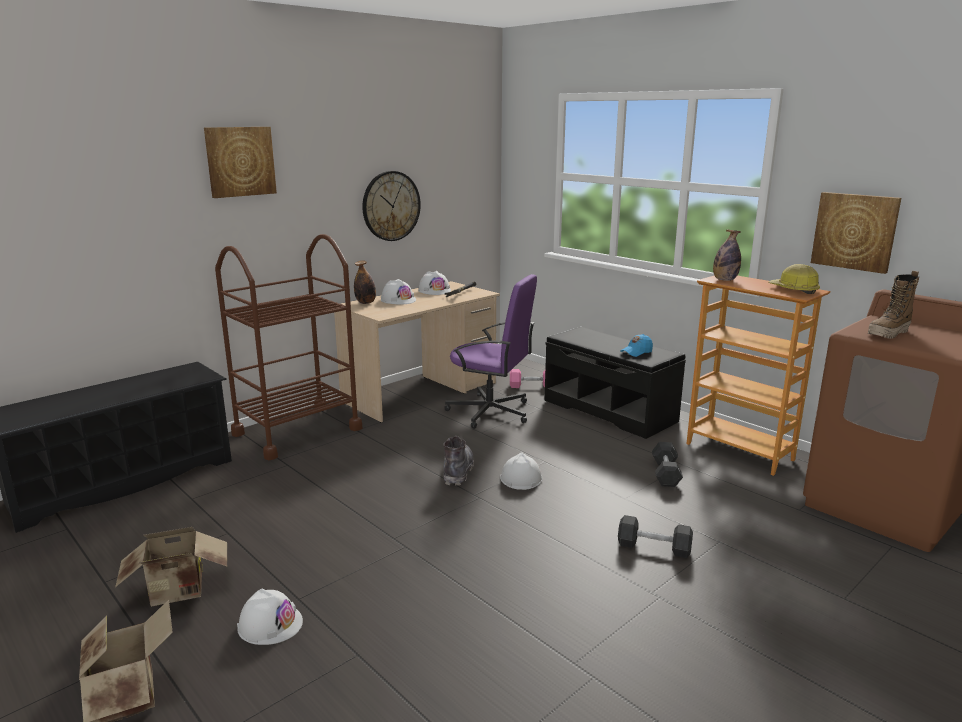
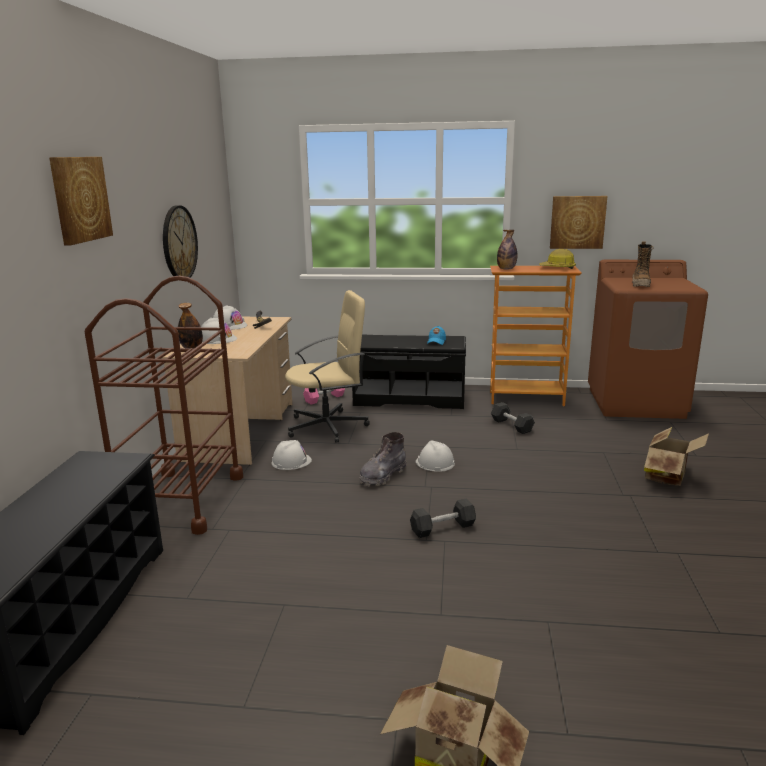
camera: 40 degrees left, 0 degrees up
(179, 592) = (336, 669): cardboard box -> cardboard box (669, 477)
(270, 624) = (455, 642): white hard hat -> white hard hat (291, 461)
(457, 471) = (382, 475): grey boot -> grey boot turned 105 degrees counterclockwise
(491, 412) = (328, 426): purple office chair -> beige office chair
(654, 547) = (580, 470): black dumbbell -> black dumbbell (443, 528)

